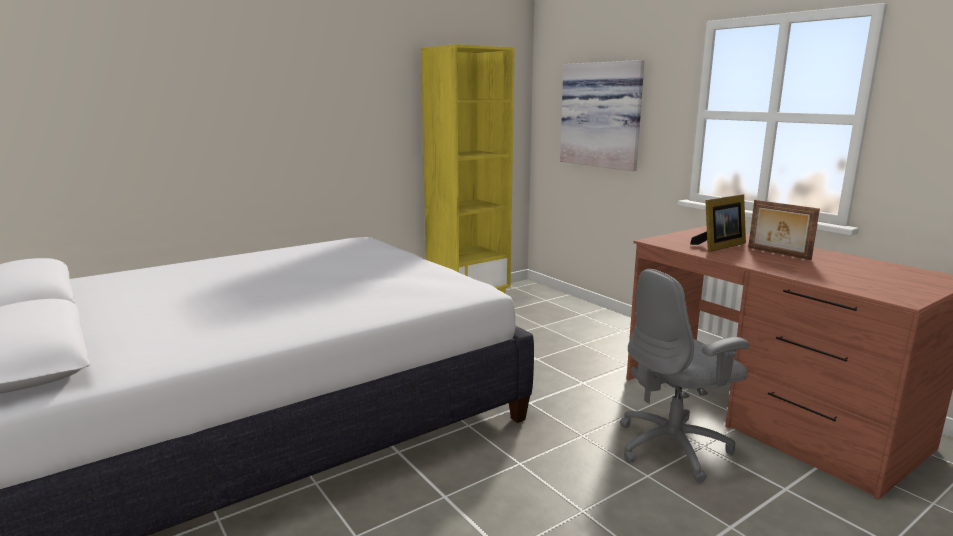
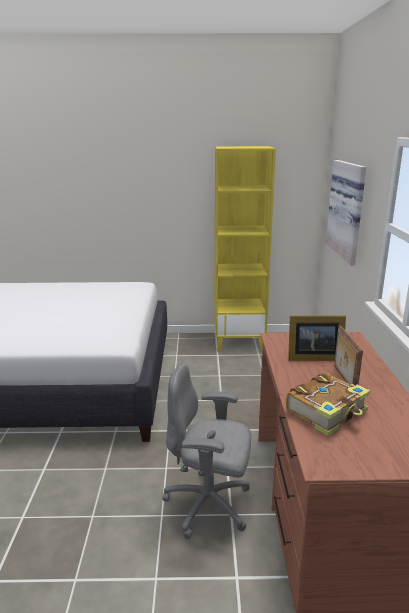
camera: 35 degrees right, 5 degrees up
(822, 272) = (327, 412): none -> book

